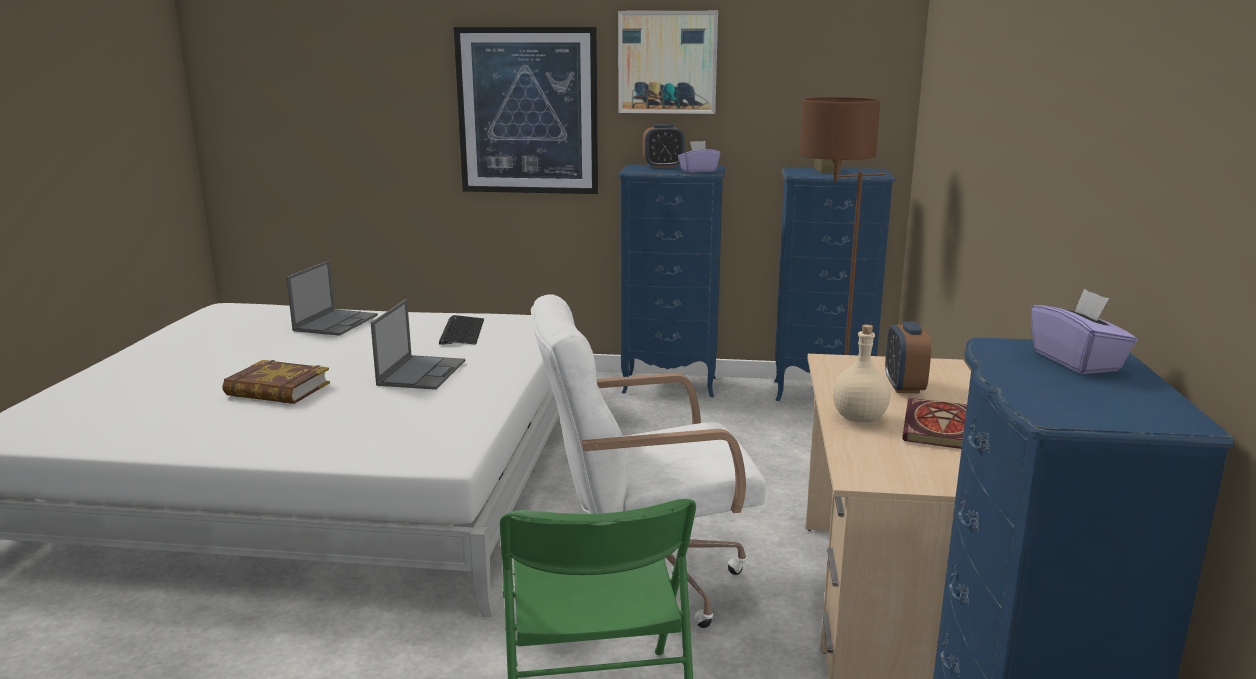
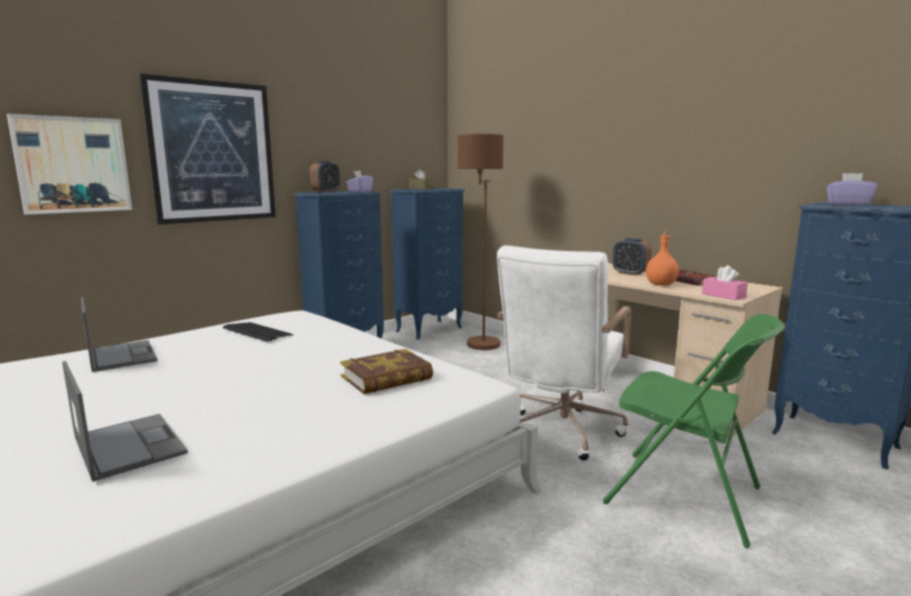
camera: 50 degrees left, 5 degrees down
(277, 390) = (229, 403): book -> book (387, 378)
(422, 372) = (312, 357): laptop -> laptop (128, 445)
(667, 62) = (316, 117): picture -> picture (73, 165)
(860, 418) = (661, 284): beige bottle -> orange bottle
(864, 468) = (723, 295): none -> pink tissue box

